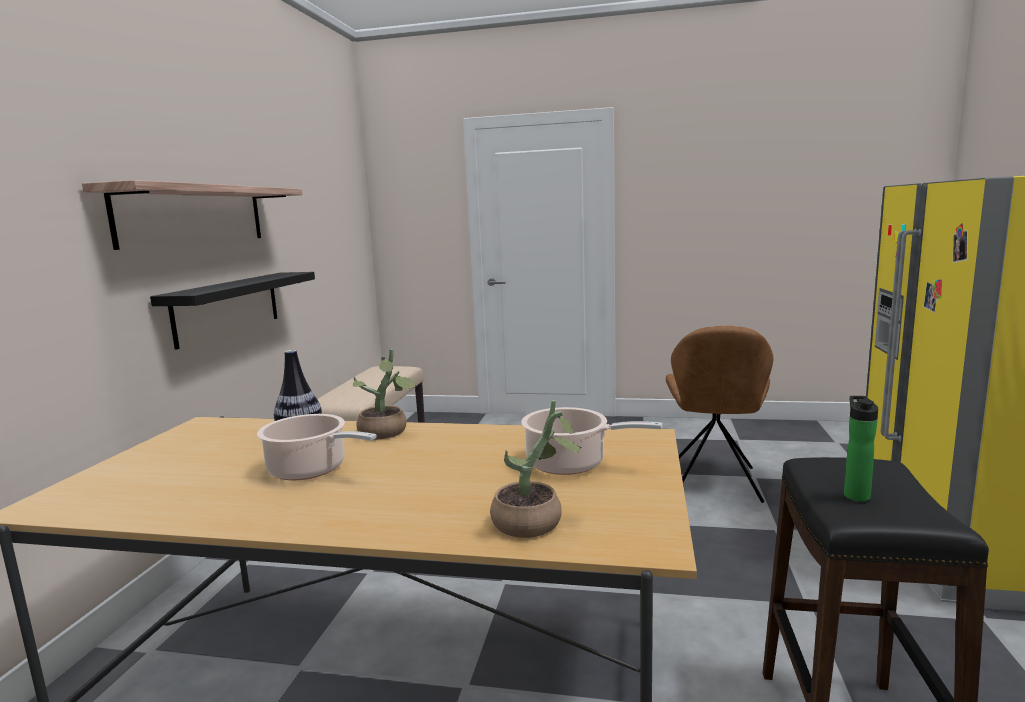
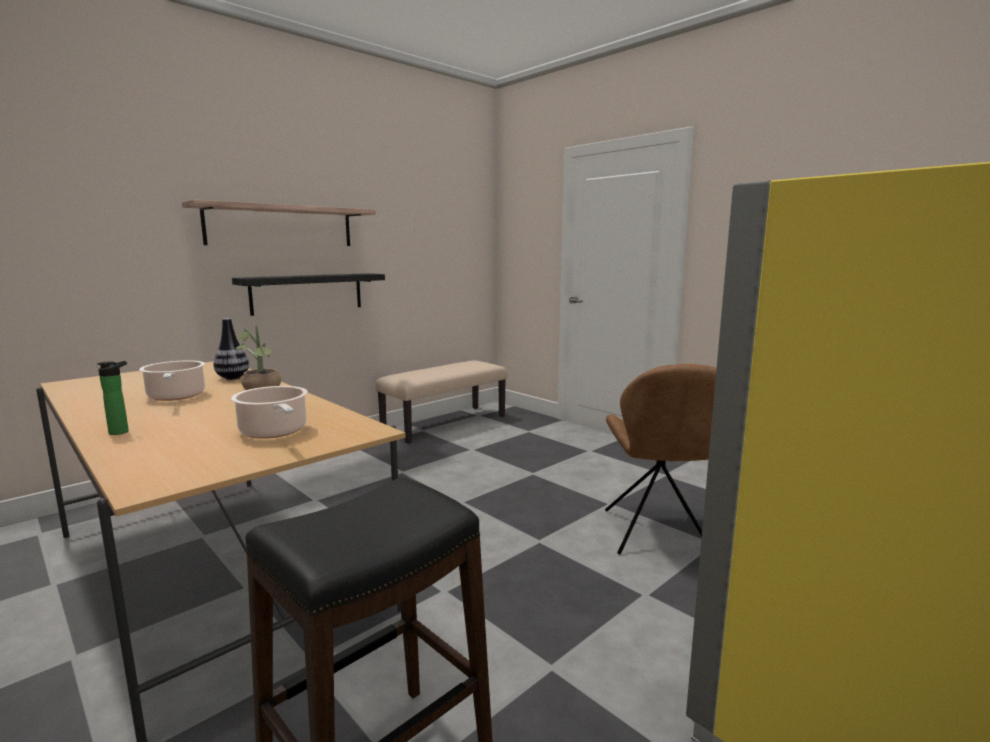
camera: 35 degrees right, 0 degrees up
(536, 523) = (151, 455): potted plant -> none
(714, 484) = (657, 535): brown chair -> brown chair turned 45 degrees counterclockwise
(855, 495) = (343, 515): bottle -> bottle (122, 432)

